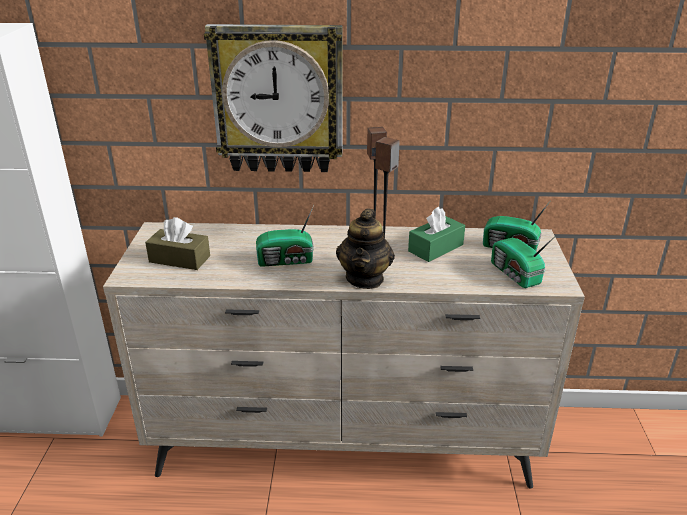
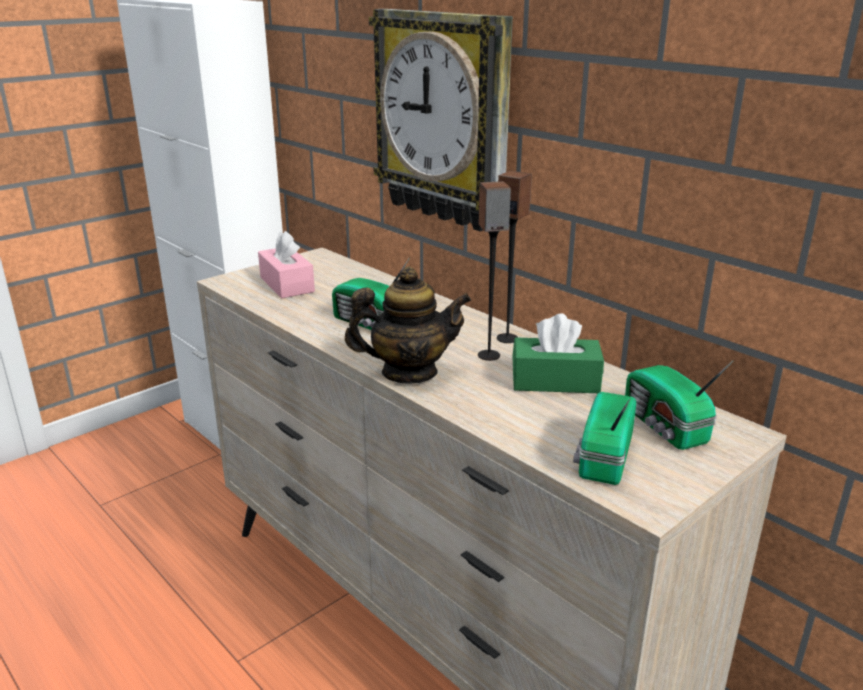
camera: 45 degrees right, 5 degrees down
(179, 259) = (287, 284): brown tissue box -> pink tissue box
(365, 278) = (409, 372): teapot -> teapot turned 150 degrees counterclockwise

